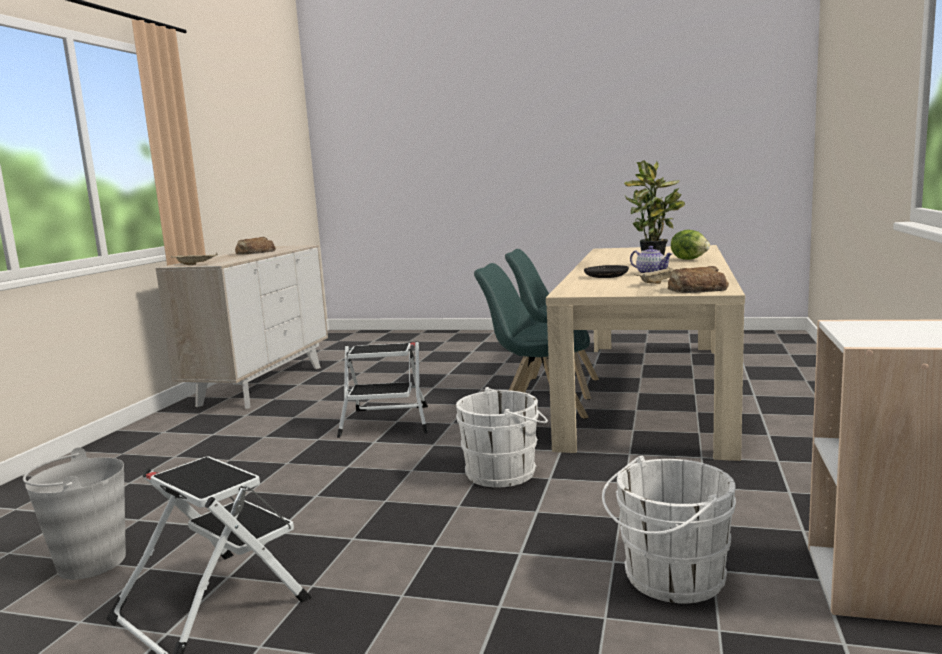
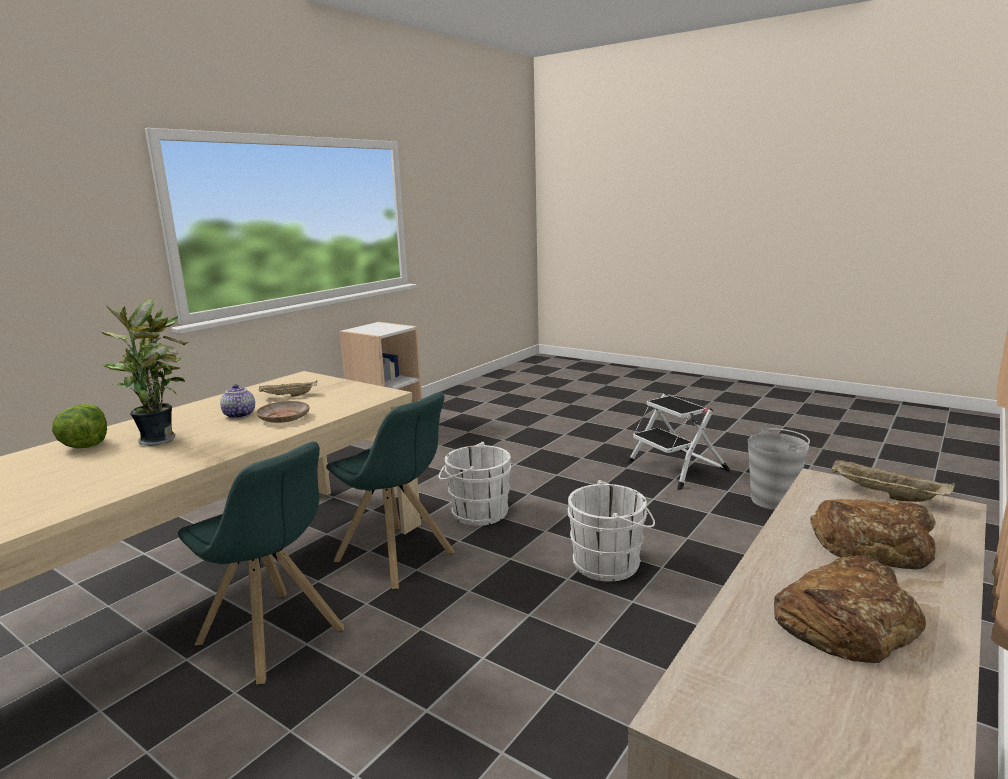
camera: 160 degrees left, 5 degrees up
(387, 421) = (541, 616): step ladder -> none
(606, 277) = (284, 418): black plate -> beige plate
(669, 578) = (462, 445): white bucket -> white bucket (610, 563)
(695, 289) = (302, 381): bread -> bread (872, 543)

